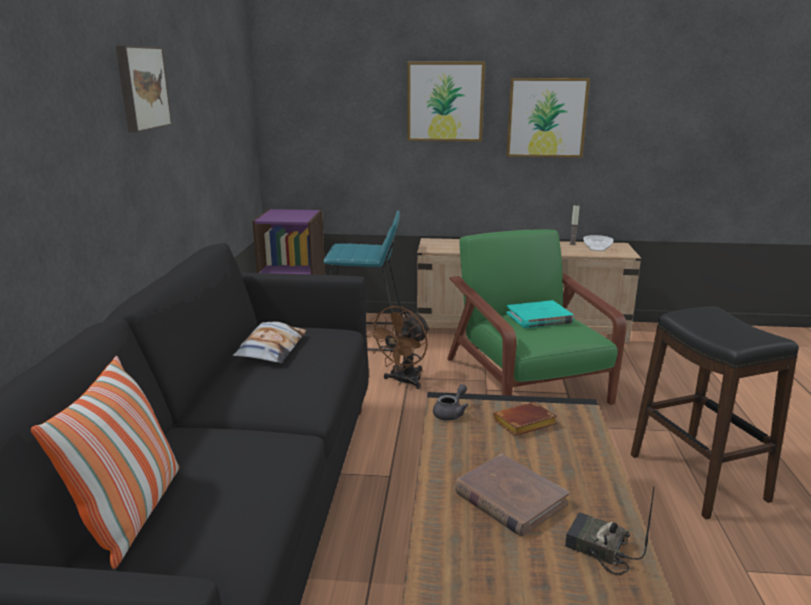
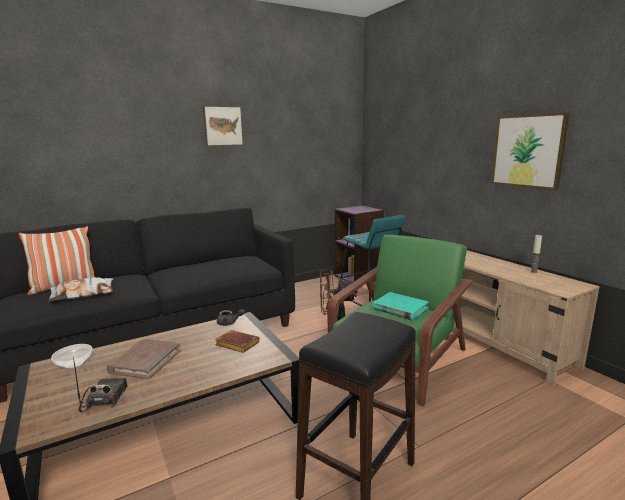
camera: 55 degrees right, 5 degrees down
(271, 349) = (222, 263): pillow -> pillow (83, 294)
(445, 102) = (454, 137): picture -> none
(596, 248) = (545, 280): bowl -> bowl (74, 363)

